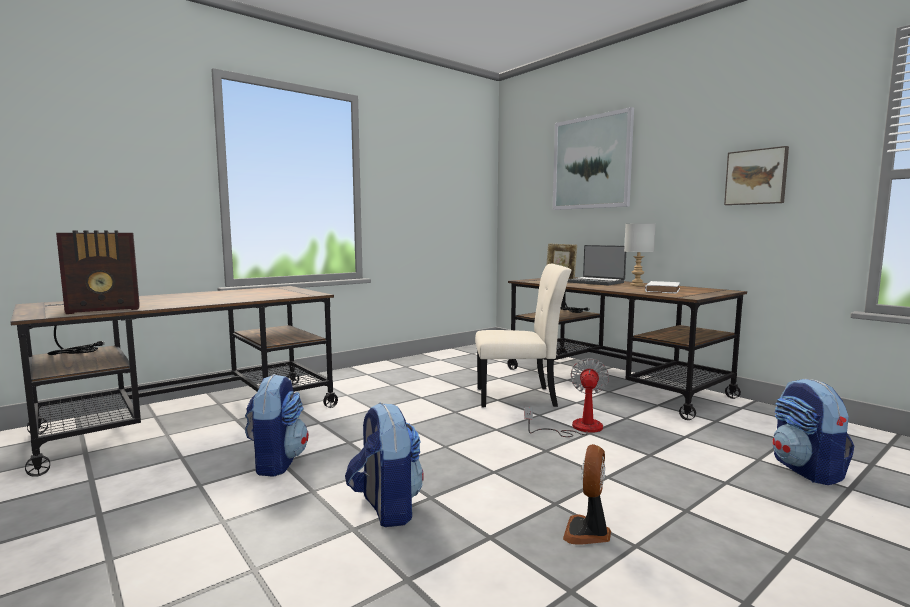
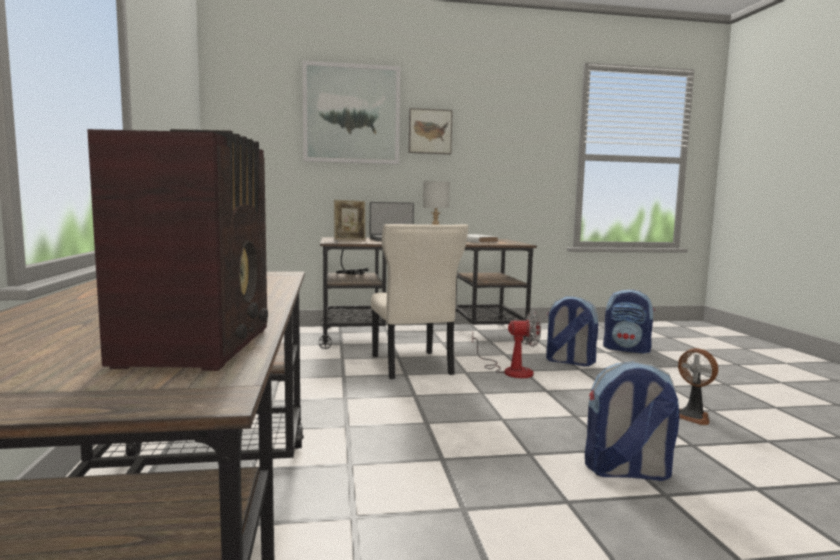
camera: 60 degrees left, 0 degrees up
(277, 462) = (464, 512): backpack -> backpack (569, 361)
(519, 397) = (412, 366): beige chair -> beige chair turned 135 degrees clockwise
(577, 428) = (510, 370): fan -> fan turned 135 degrees clockwise
(756, 177) = (507, 149): picture -> picture (429, 131)

